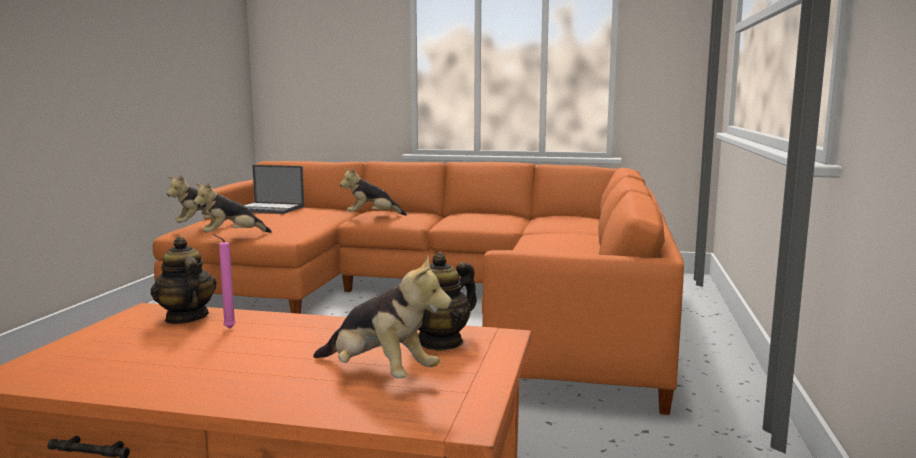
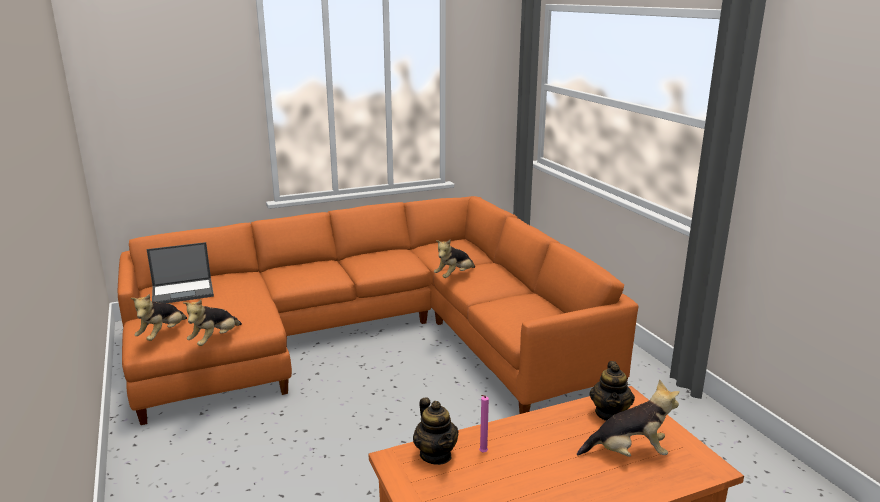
camera: 35 degrees left, 10 degrees up
(186, 318) = (436, 455): teapot -> teapot turned 135 degrees counterclockwise
(372, 216) = (296, 279): plush toy -> plush toy (454, 276)

